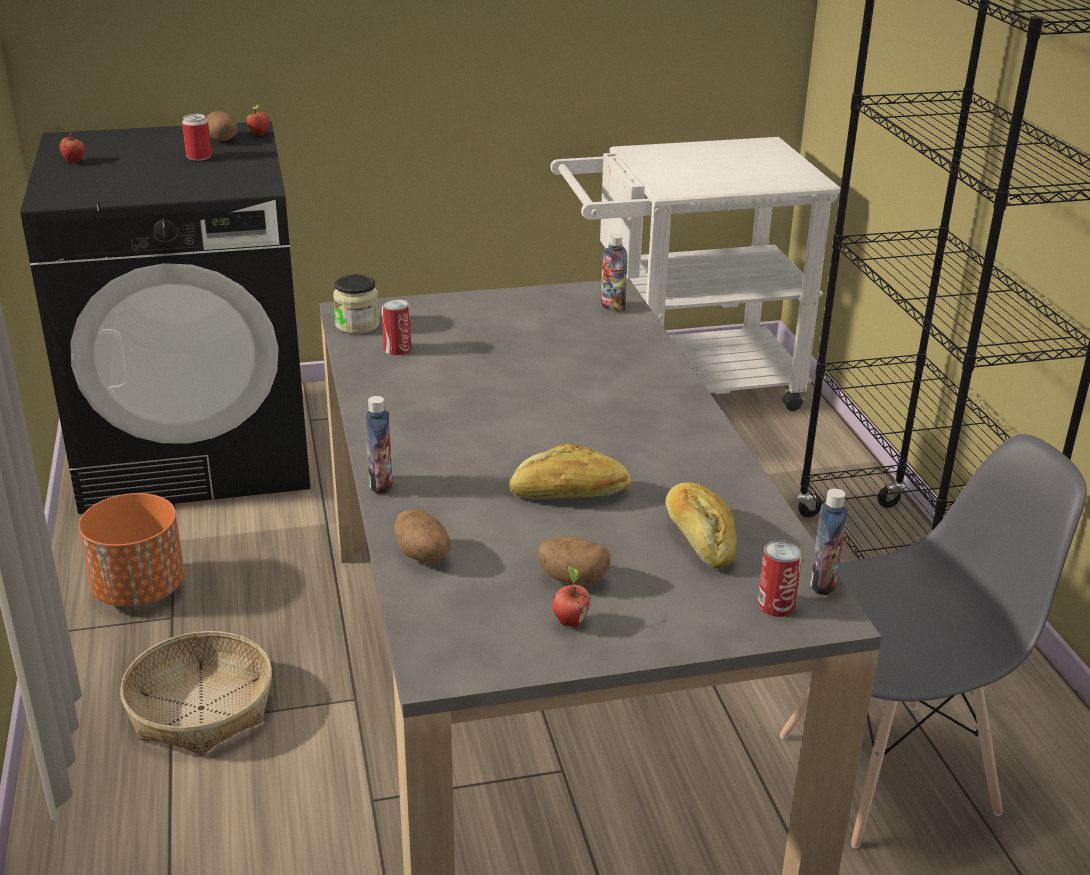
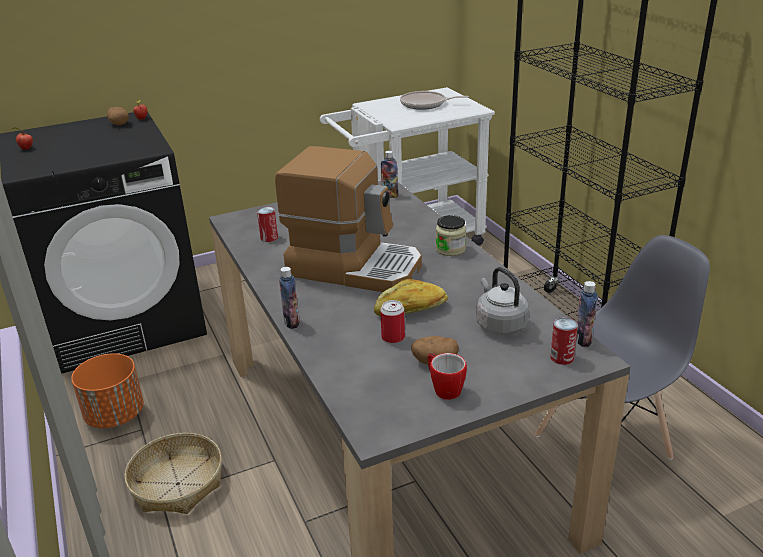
camera: 10 degrees left, 0 degrees up
(199, 157) = (108, 136): can -> can (393, 337)
(357, 325) = (238, 227): jar -> jar (450, 249)
(423, 556) = (336, 363): potato -> none
(510, 413) = (355, 267): none -> coffee machine
(569, 621) = (444, 389): apple -> mug
(699, 538) = (499, 324): bread -> grey kettle
(729, 162) = (425, 104): none -> frying pan

